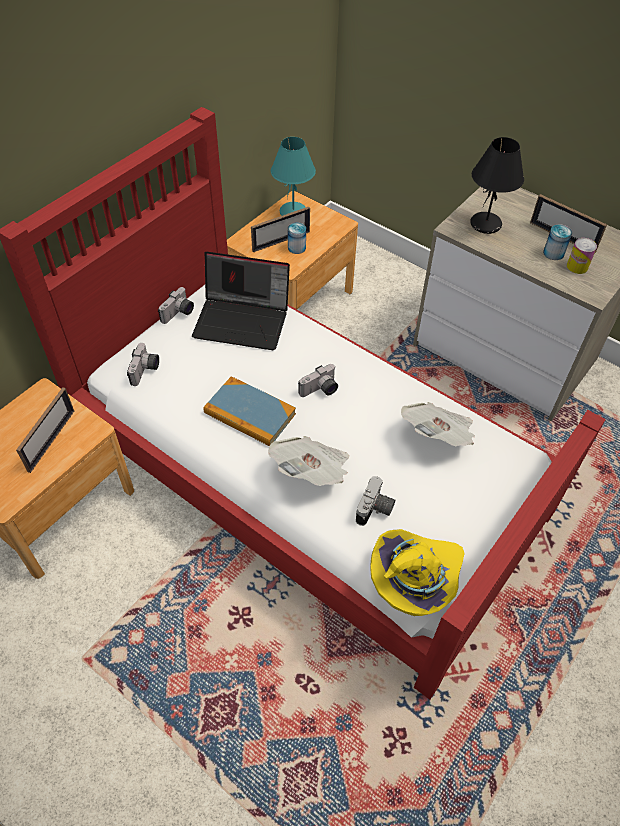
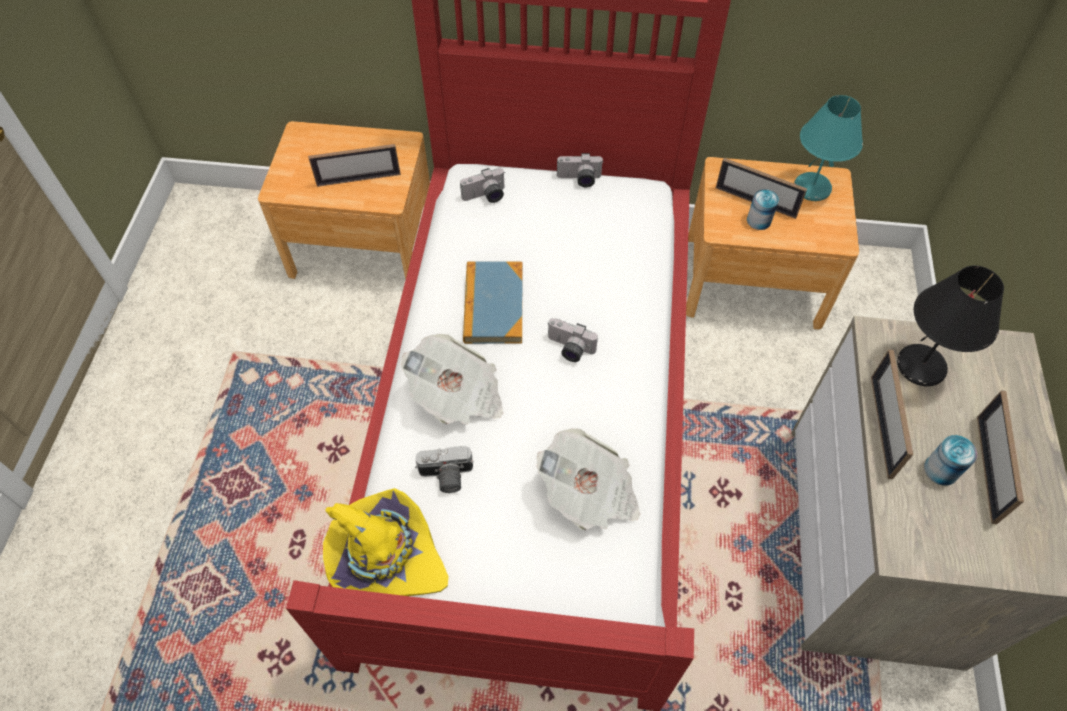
camera: 60 degrees right, 5 degrees up
(243, 320) = (612, 233): laptop -> none
(513, 259) = (881, 426): none -> picture frame
(577, 266) = (940, 510): can -> none

